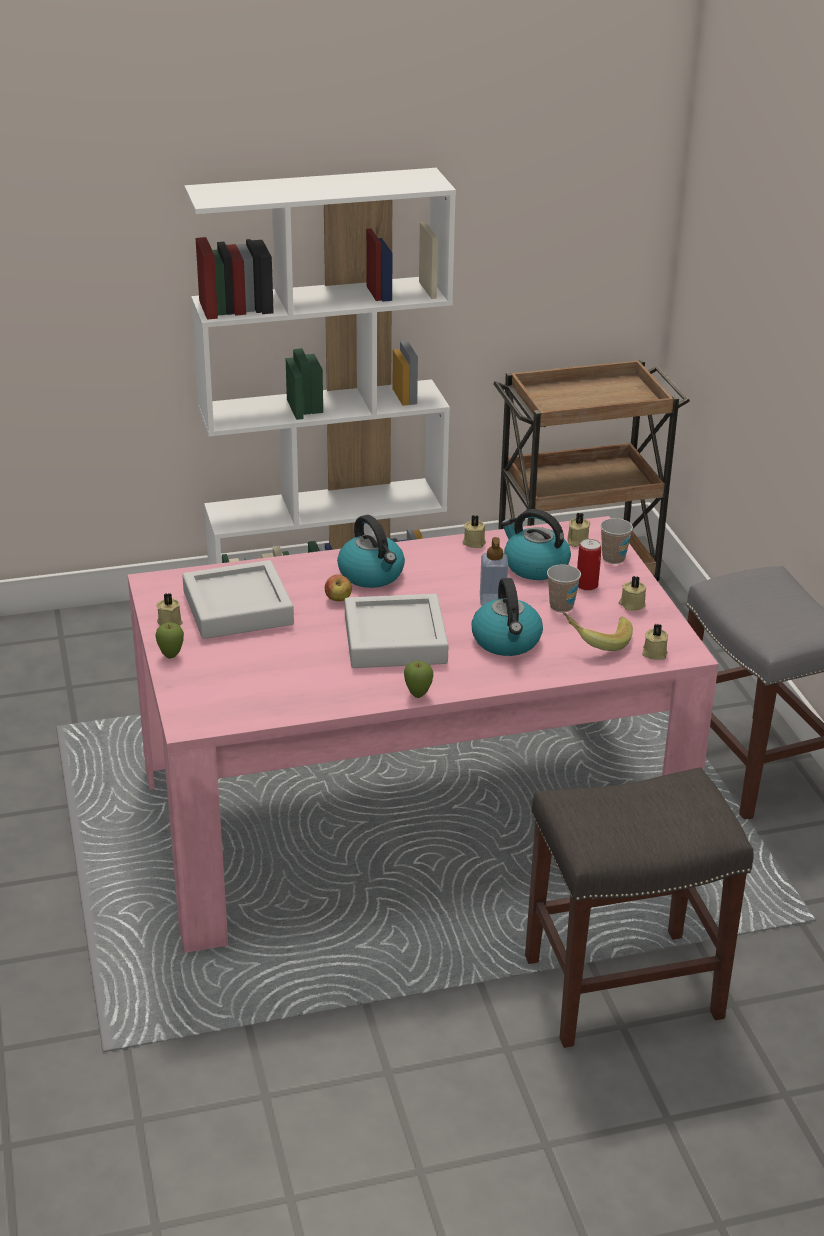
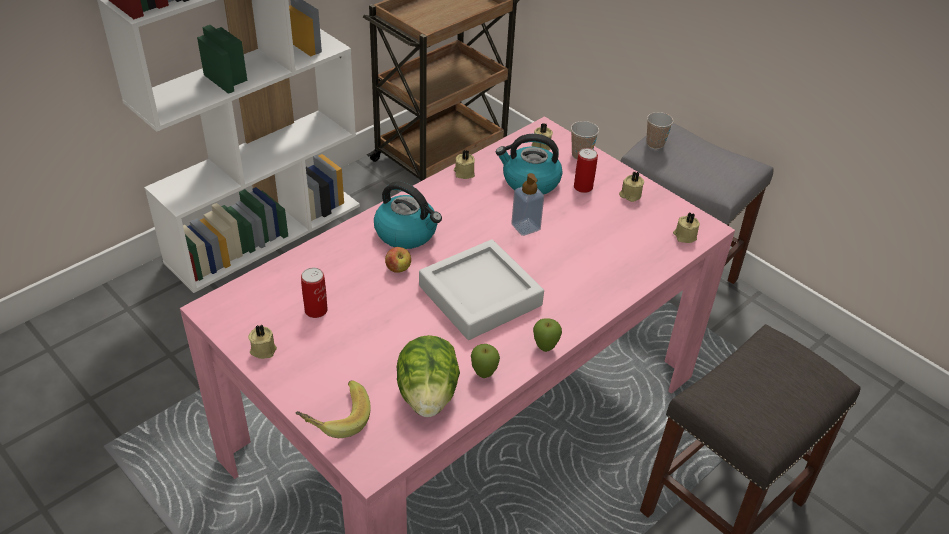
camera: 30 degrees left, 10 degrees up
(171, 656) = (293, 389): apple -> apple (484, 374)
(238, 608) = (316, 310): grey tray -> can
(279, 694) = (428, 395): none -> lettuce
(507, 641) = (569, 264): kettle -> none
(561, 606) = (581, 214): cup -> cup (655, 144)
(596, 641) = (634, 239): banana -> banana (334, 419)

